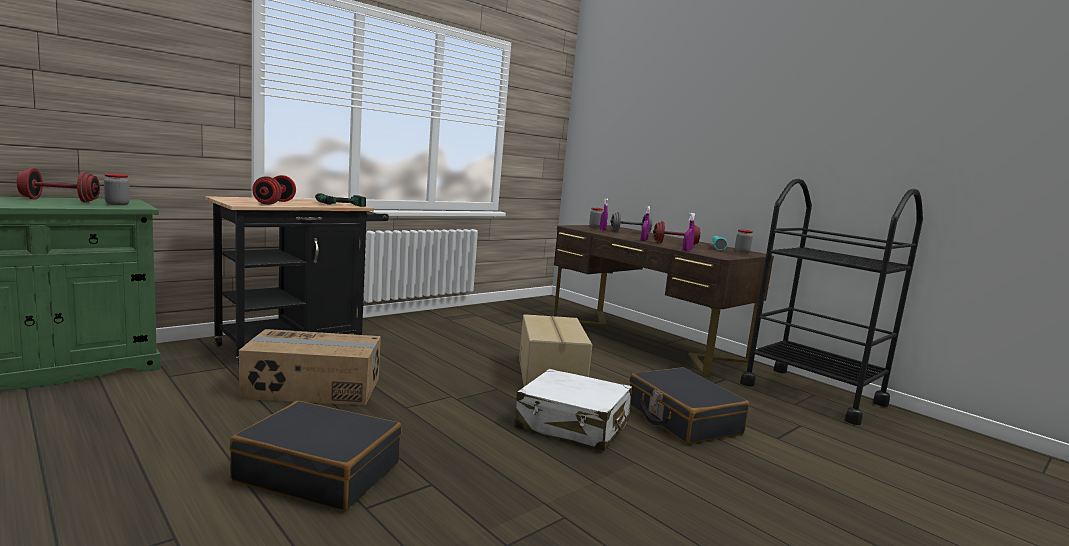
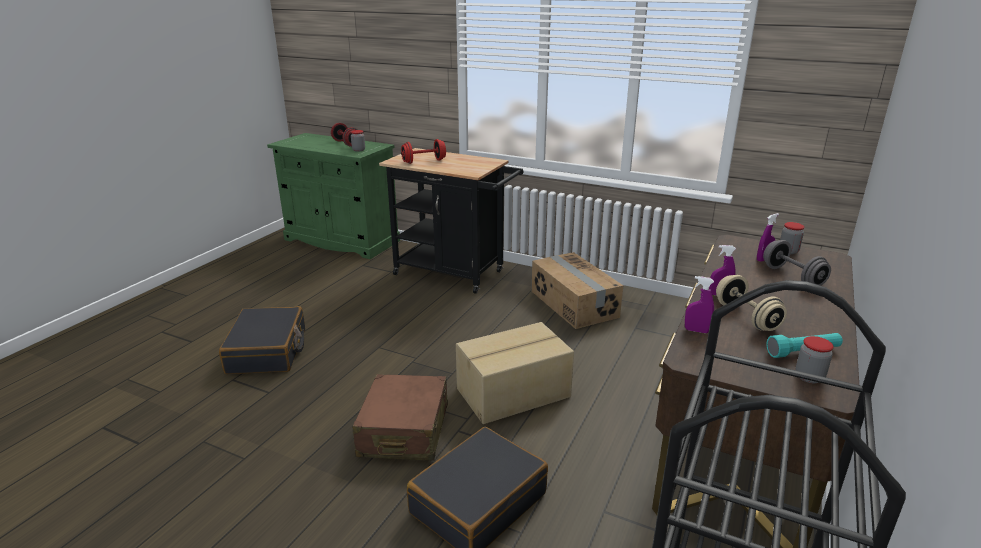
camera: 70 degrees right, 15 degrees up
(313, 388) = (382, 307): cardboard box -> cardboard box (573, 304)
(337, 203) = (473, 167): power drill -> none
(573, 425) = (404, 431): white suitcase -> brown suitcase
(675, 244) = (746, 317): red dumbbell -> beige dumbbell

